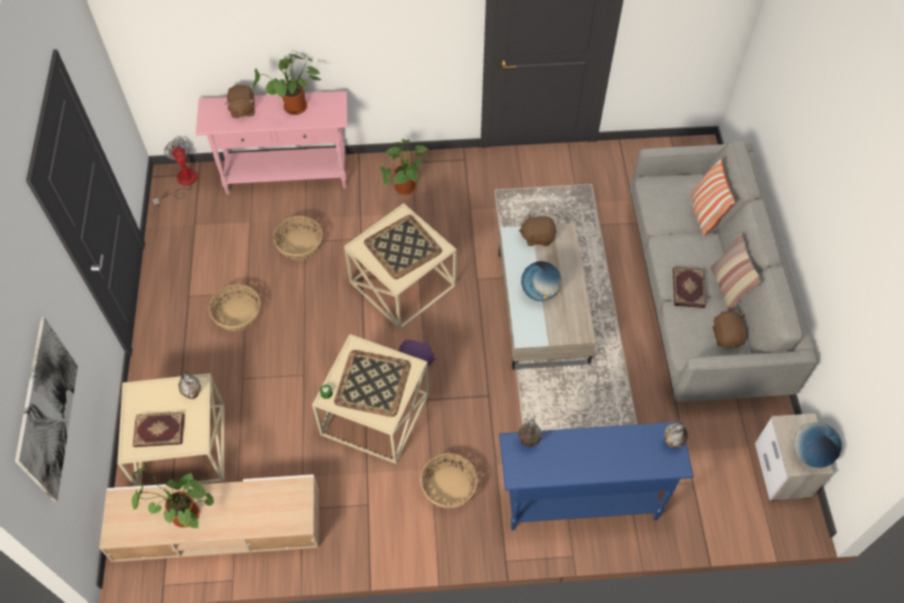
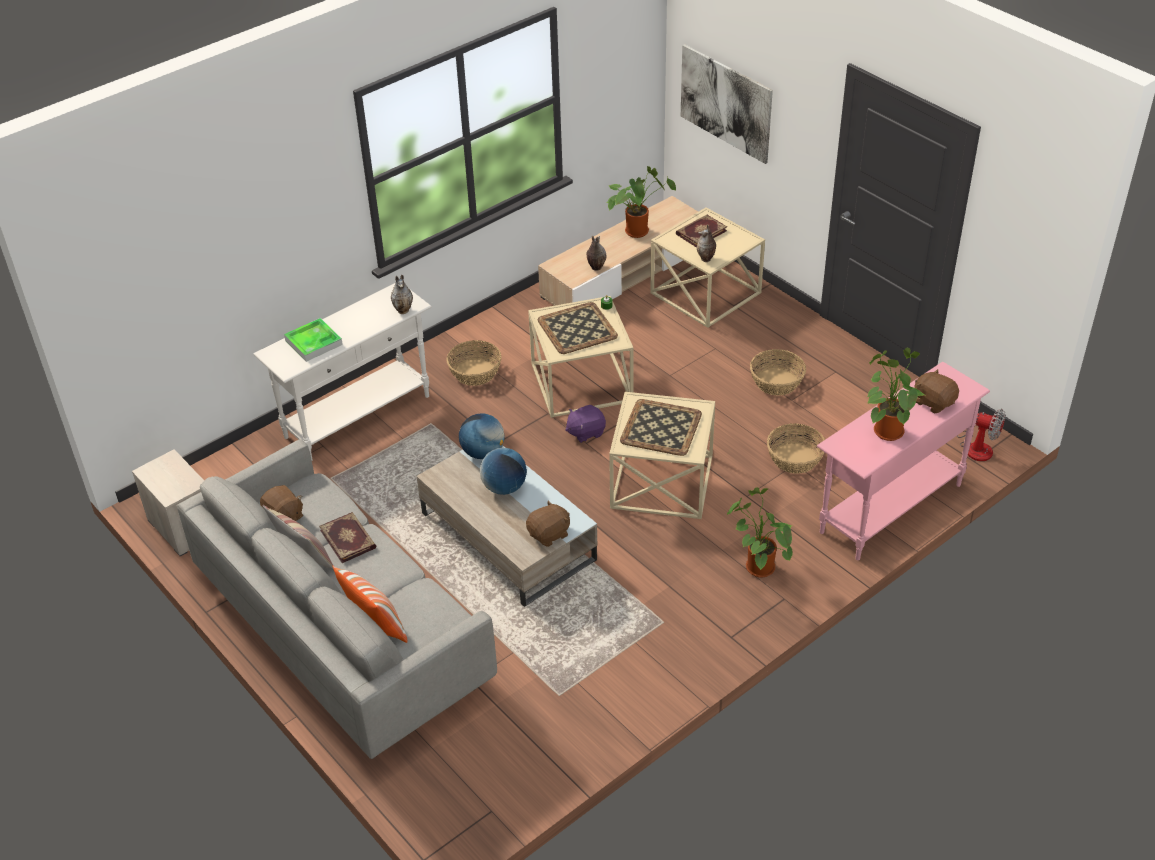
camera: 145 degrees right, 15 degrees down
(580, 501) = (358, 417): blue console table -> white console table
(632, 453) = (313, 342): none -> tray
(673, 443) = (283, 364): vase -> vase (595, 267)
(810, 453) = (159, 474): globe -> globe (483, 452)

